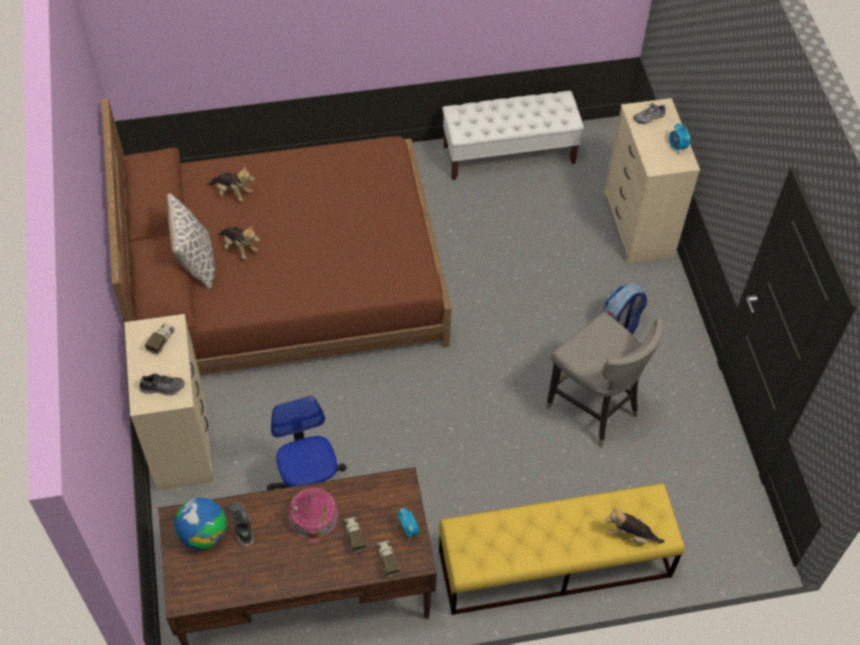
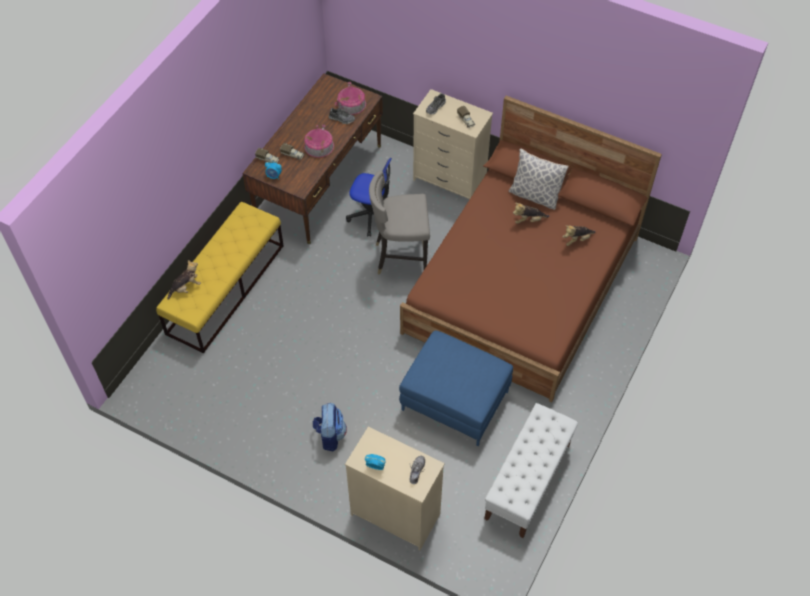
camera: 130 degrees right, 0 degrees up
(203, 534) = (351, 104): globe -> toy house
(481, 252) = (455, 400): none -> blue ottoman
(594, 409) = (290, 375): grey stool -> grey stool (400, 257)

